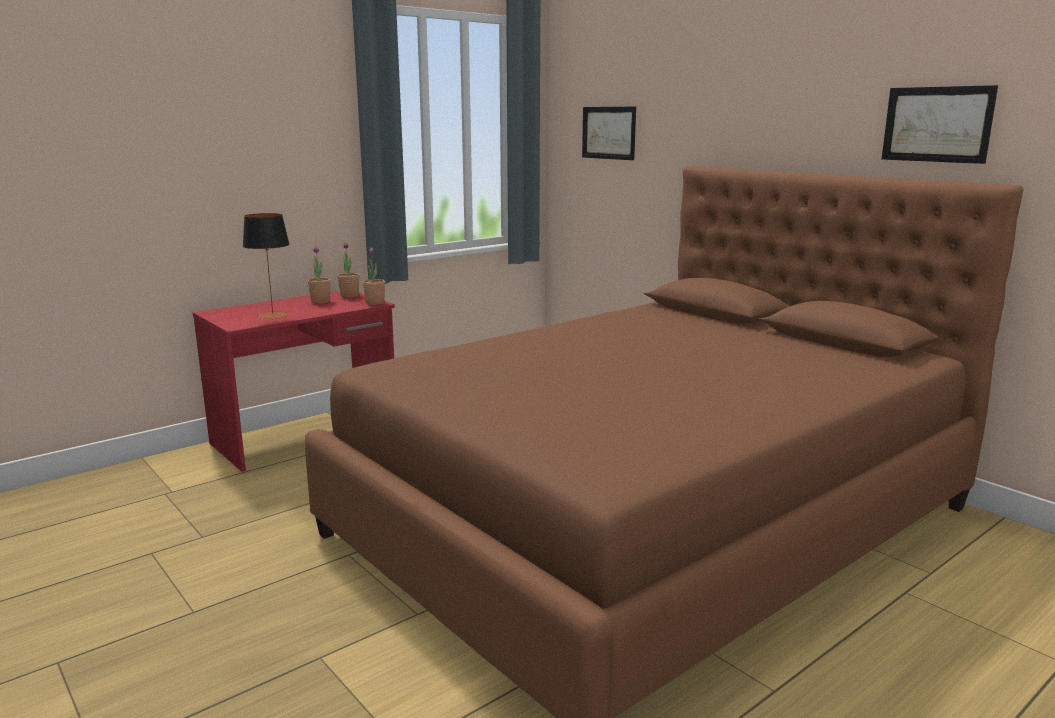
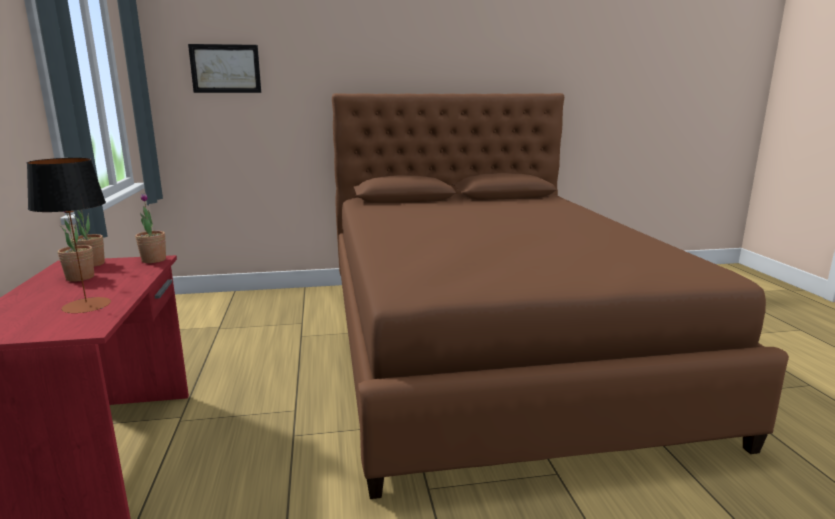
camera: 60 degrees left, 0 degrees up
(937, 124) = (507, 61): picture -> none

